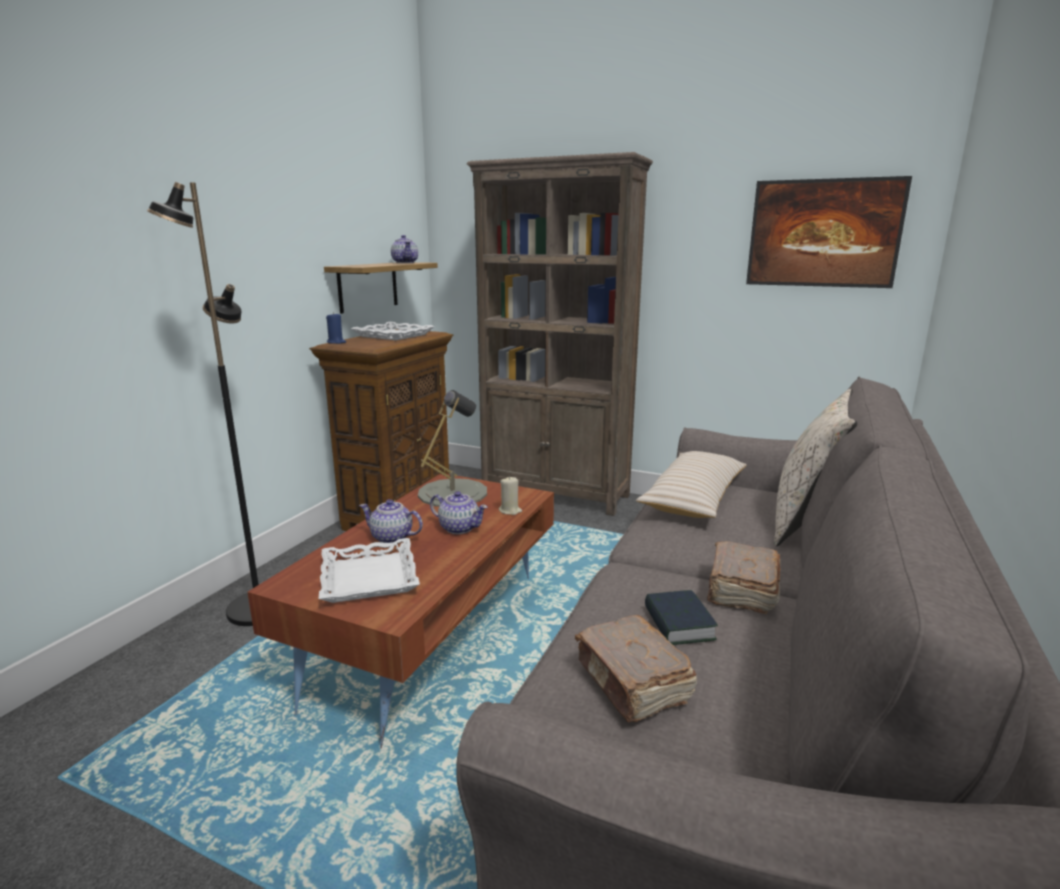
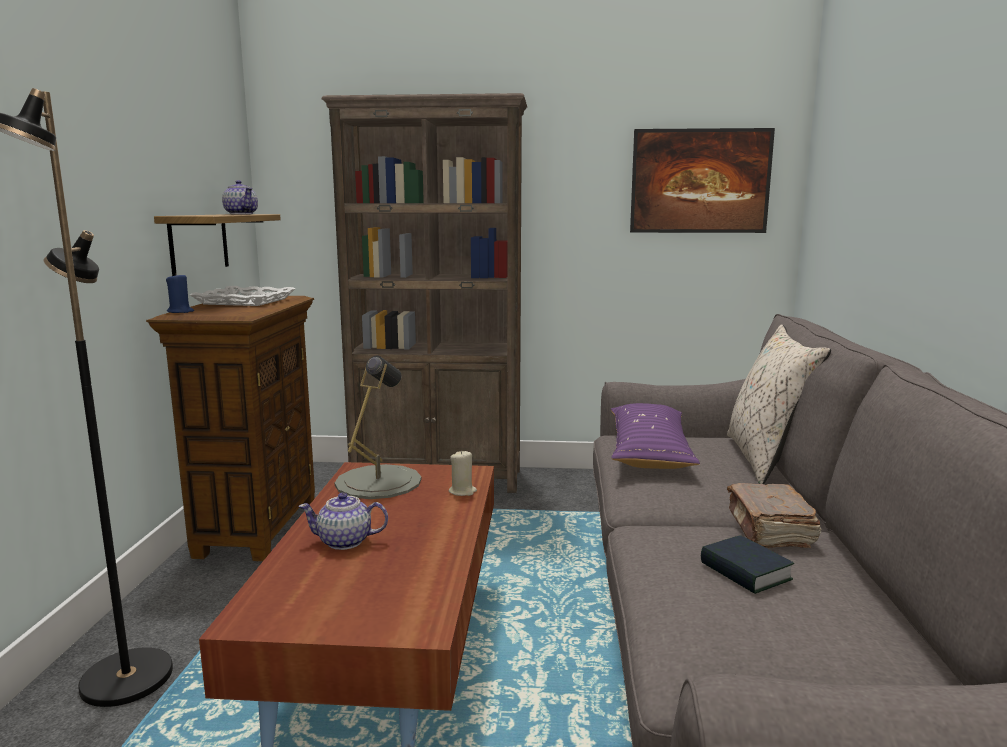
camera: 20 degrees left, 5 degrees down
(370, 577) = (356, 591): white tray -> none
(459, 528) = (418, 518): teapot -> none
(633, 683) = (755, 637): brown book -> none
(694, 498) = (649, 451): beige pillow -> purple pillow

